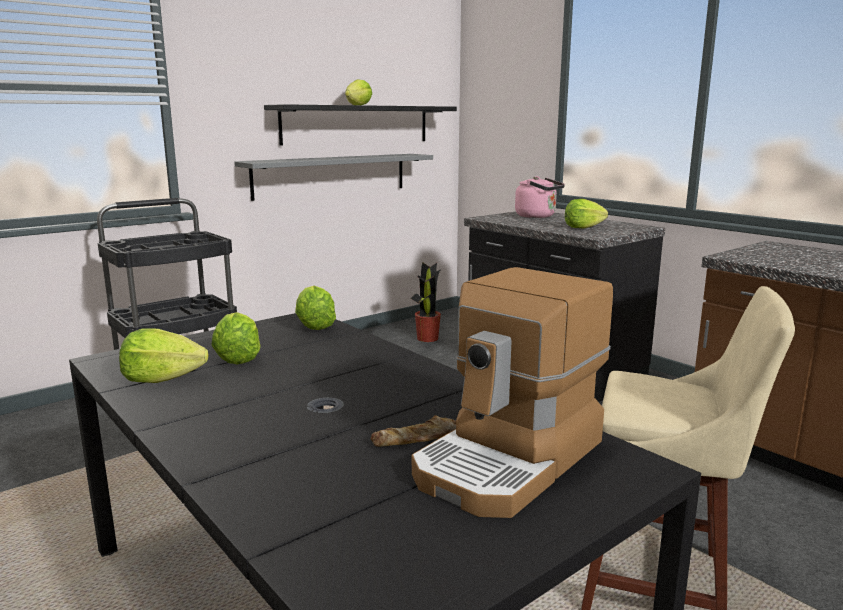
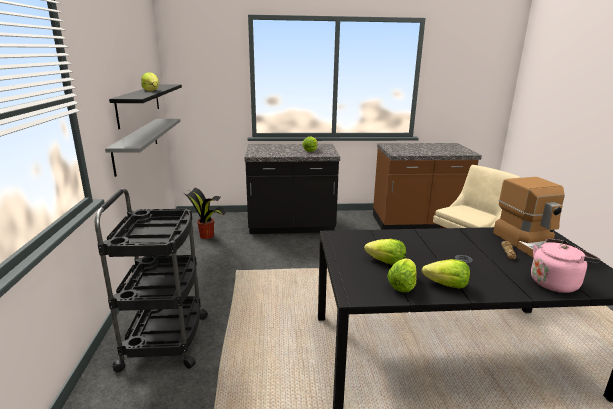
camera: 55 degrees left, 5 degrees up
(314, 325) = (351, 236): lettuce -> lettuce (446, 285)
(538, 216) = (270, 148): pink kettle -> pink kettle (556, 283)

